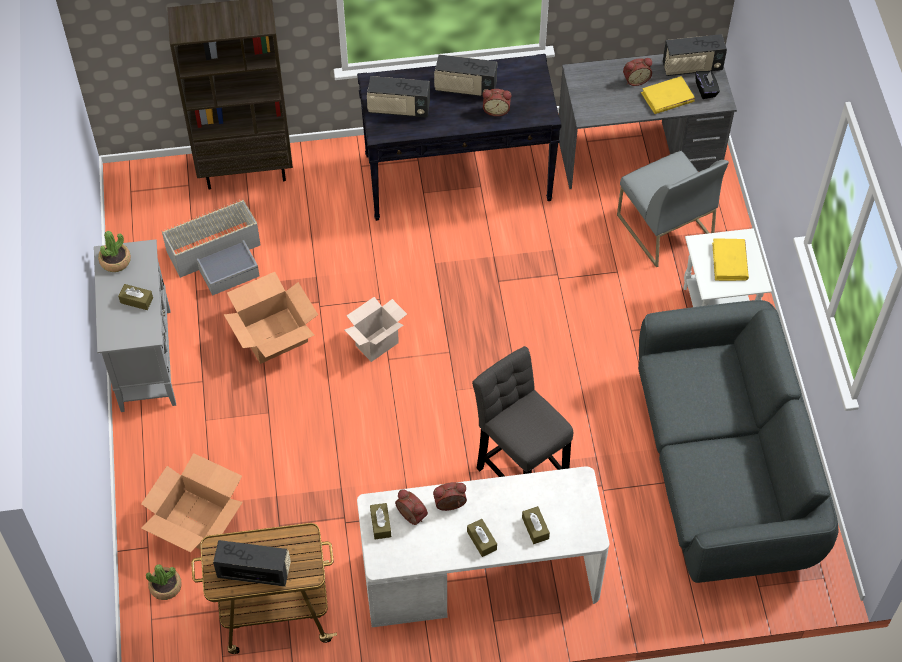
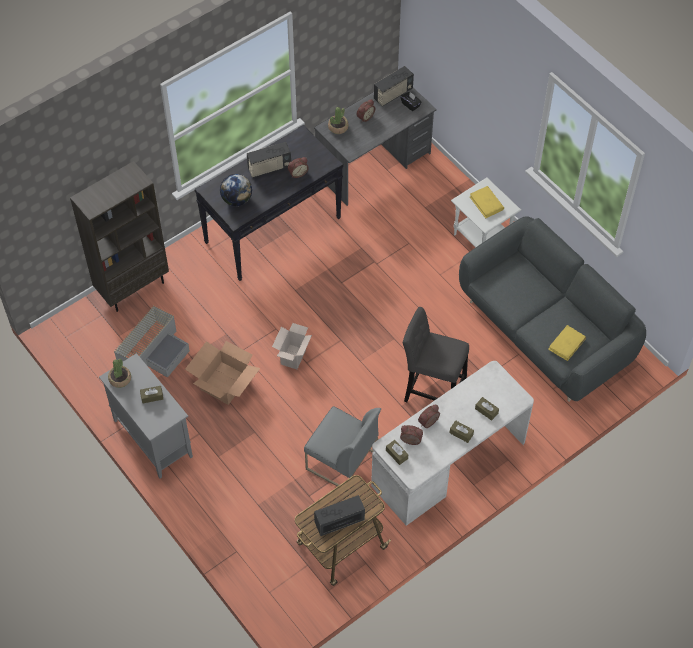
camera: 30 degrees left, 0 degrees up
(165, 586) = (264, 568): potted plant -> potted plant (338, 127)
(197, 520) = (256, 519): cardboard box -> none
(398, 109) = (237, 199): radio -> globe
(663, 227) = (418, 203): grey chair -> grey chair (342, 462)
(667, 97) = (391, 119): yellow book -> yellow book (566, 344)

